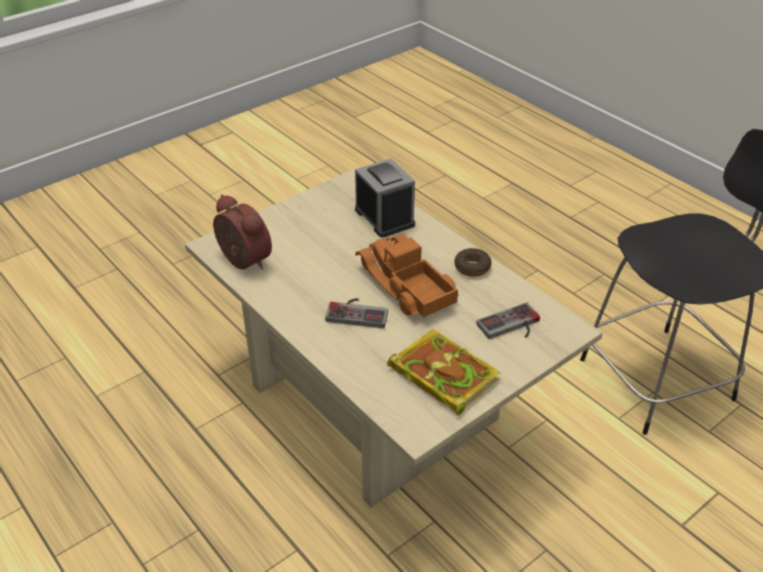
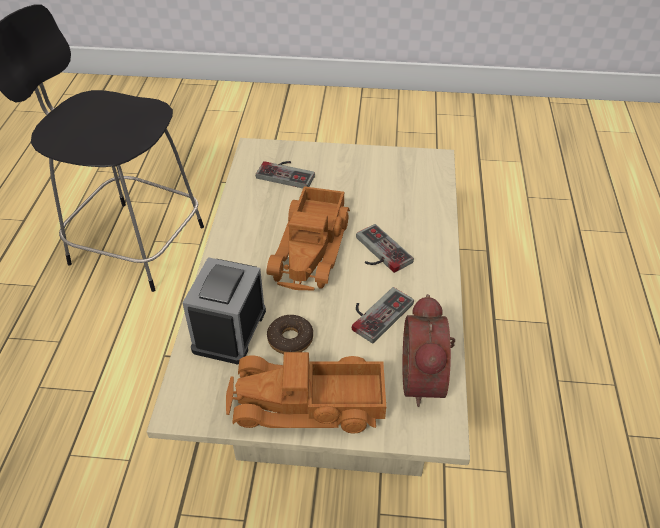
camera: 135 degrees left, 5 degrees up
(295, 215) = (308, 405): none -> toy truck
(312, 276) = (376, 312): none -> game controller
(441, 374) = (377, 177): book -> none
(472, 267) = (240, 228): donut -> donut (290, 339)

